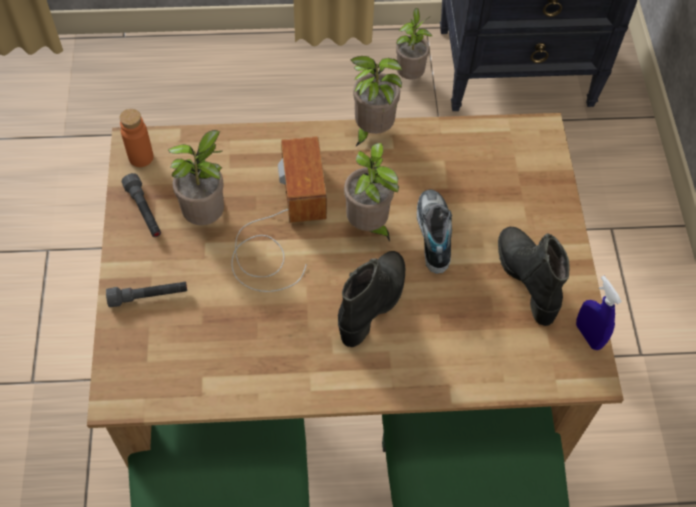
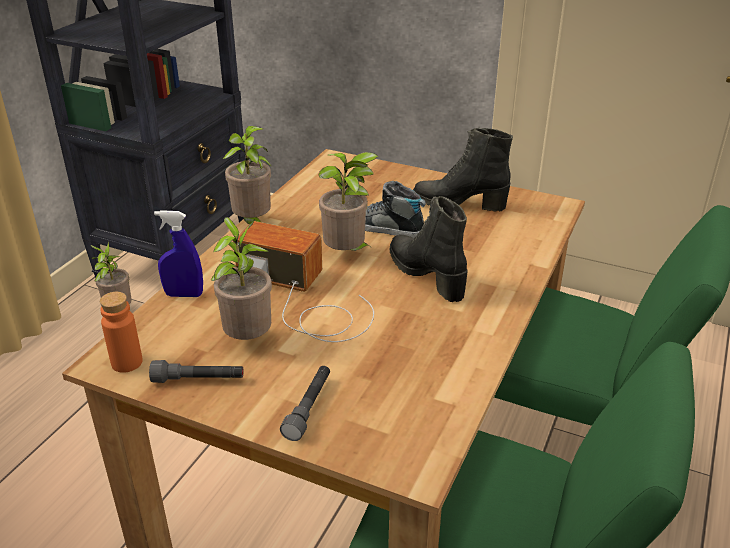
camera: 60 degrees left, 25 degrees down
(588, 335) = (524, 196): blue spray bottle -> blue spray bottle (184, 294)

